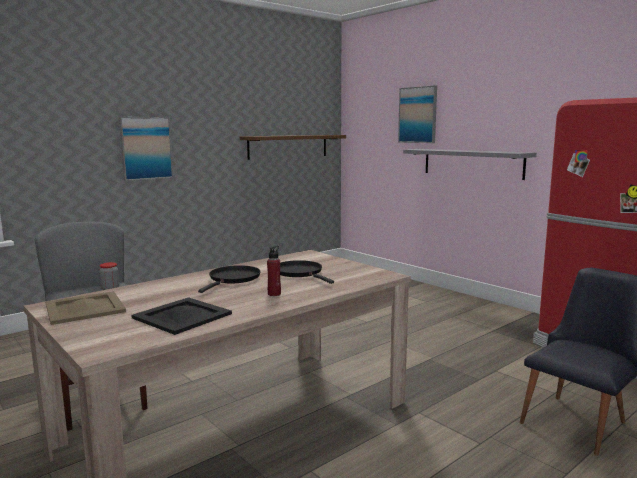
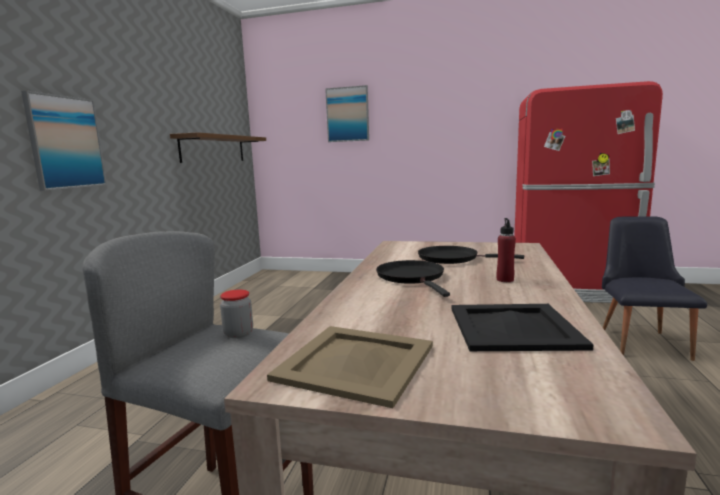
camera: 35 degrees left, 0 degrees up
(472, 163) = (410, 156): grey shelf -> none

